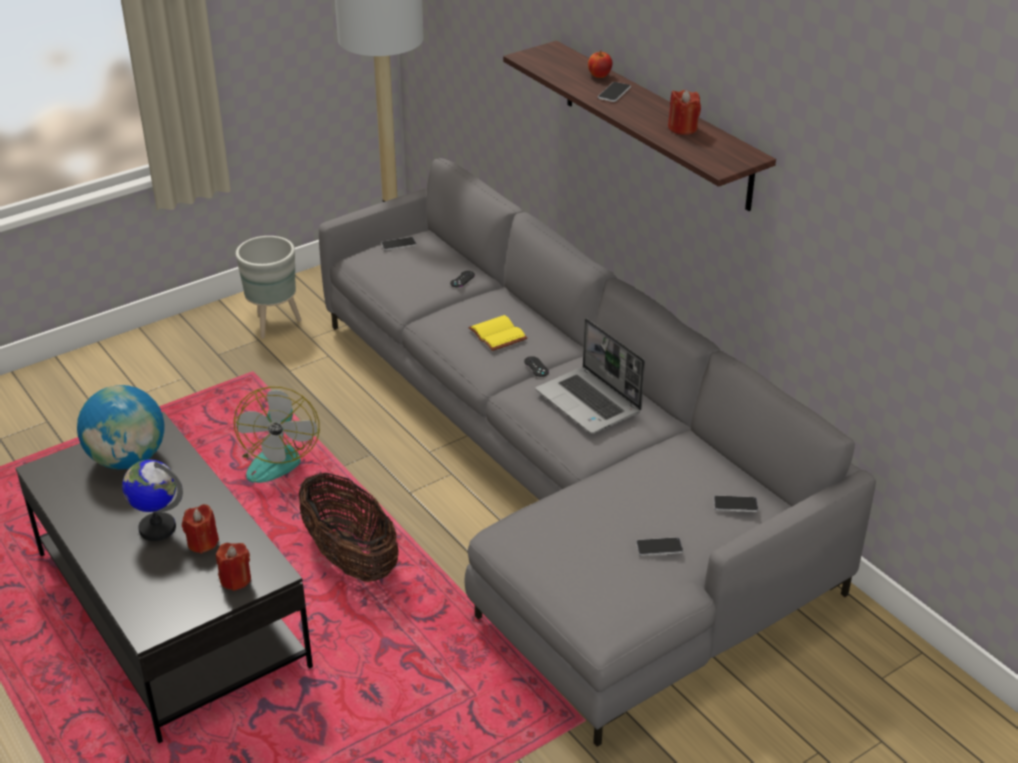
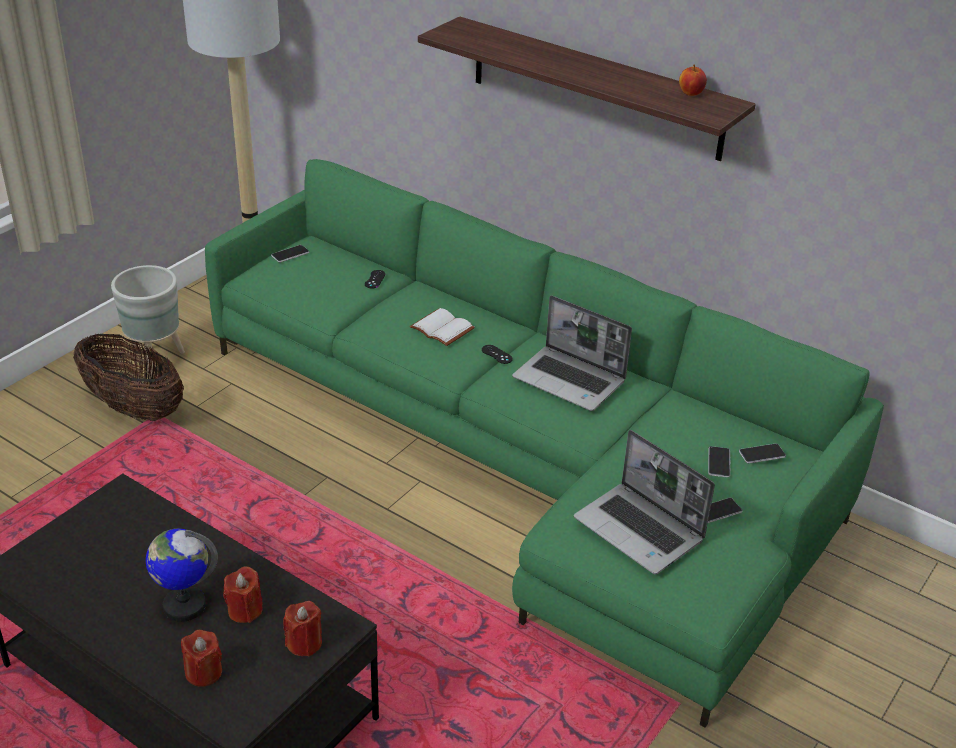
camera: 20 degrees left, 0 degrees up
(128, 459) = (109, 534): globe -> none
(275, 457) = (226, 500): fan -> none
(350, 558) = (360, 591): basket -> basket (134, 407)
(496, 334) = (440, 329): yellow book -> white book
(559, 475) = (527, 461): grey sofa -> green sofa
(575, 549) = (640, 530): none -> laptop
(599, 75) = (528, 45): apple -> apple (691, 93)
(614, 93) = (556, 59): phone -> phone (719, 462)
(682, 128) = (647, 85): red candle -> red candle (203, 672)

